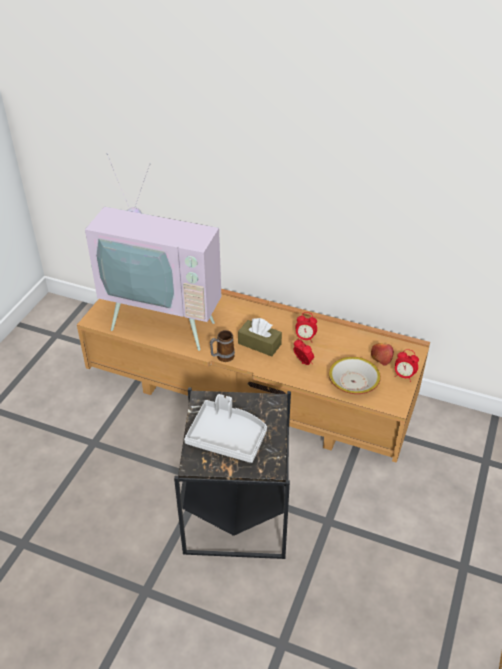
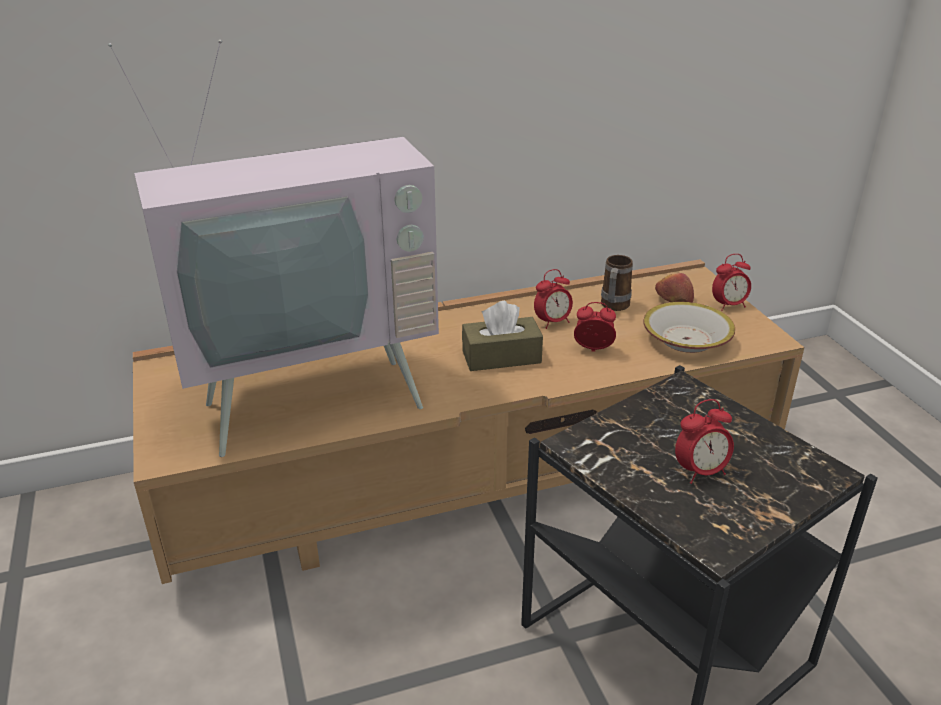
camera: 40 degrees left, 10 degrees down
(222, 357) = (472, 399): mug -> mug (613, 307)
(227, 437) = (700, 472): grey tray -> alarm clock

